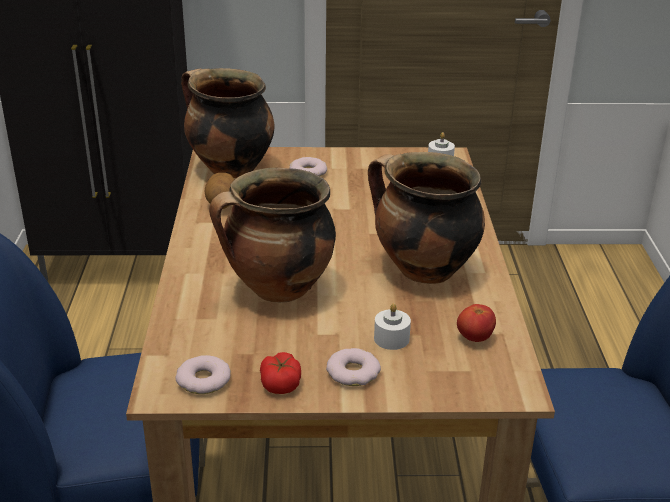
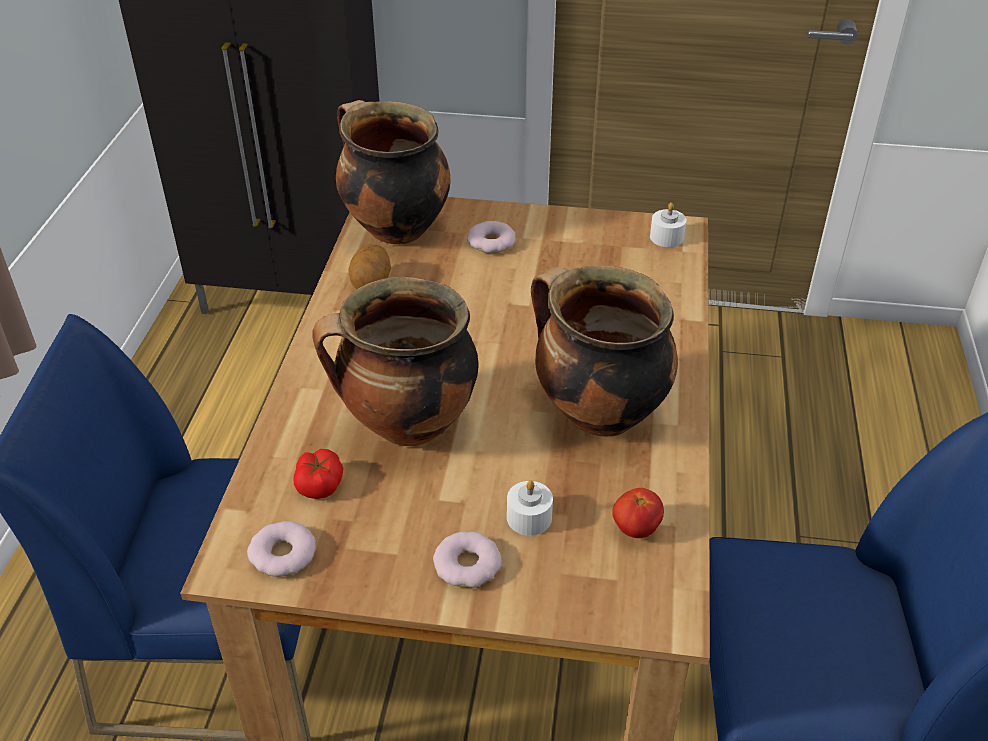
camera: 10 degrees right, 10 degrees up
(281, 383) = (374, 571): tomato -> tomato (320, 484)

